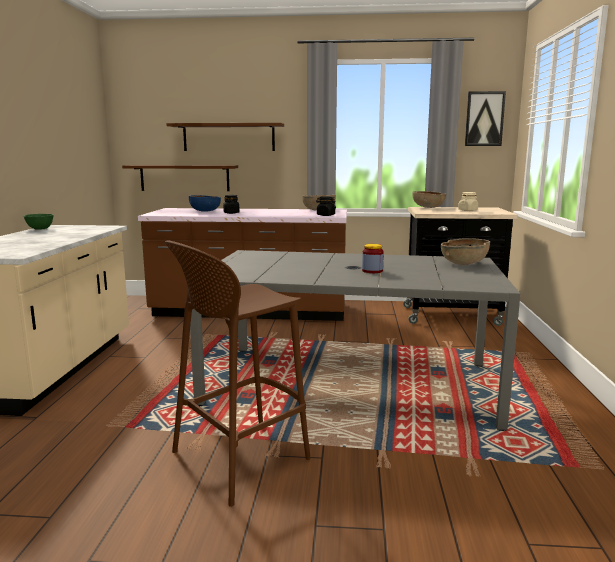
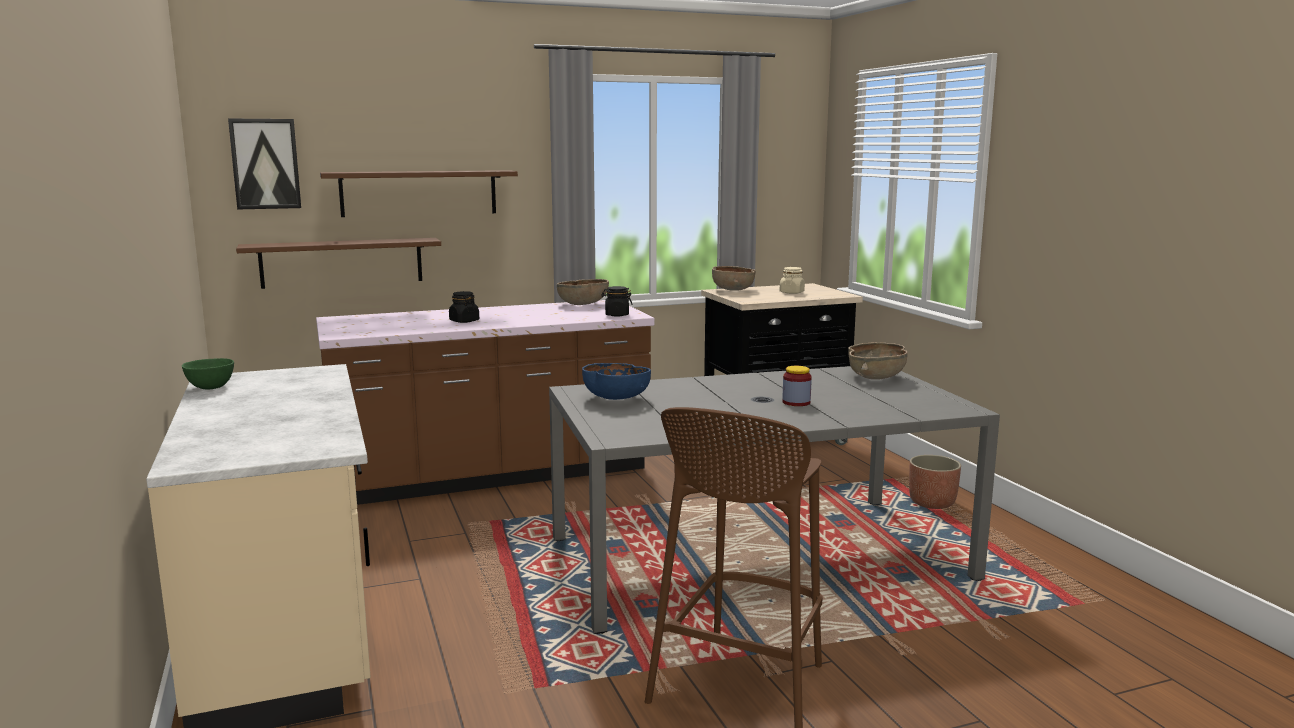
camera: 25 degrees left, 0 degrees up
(205, 211) = (413, 321): blue bowl -> blue bowl (615, 399)
(484, 119) = (785, 162): picture -> picture (265, 164)
(526, 372) = (932, 503): none -> planter

